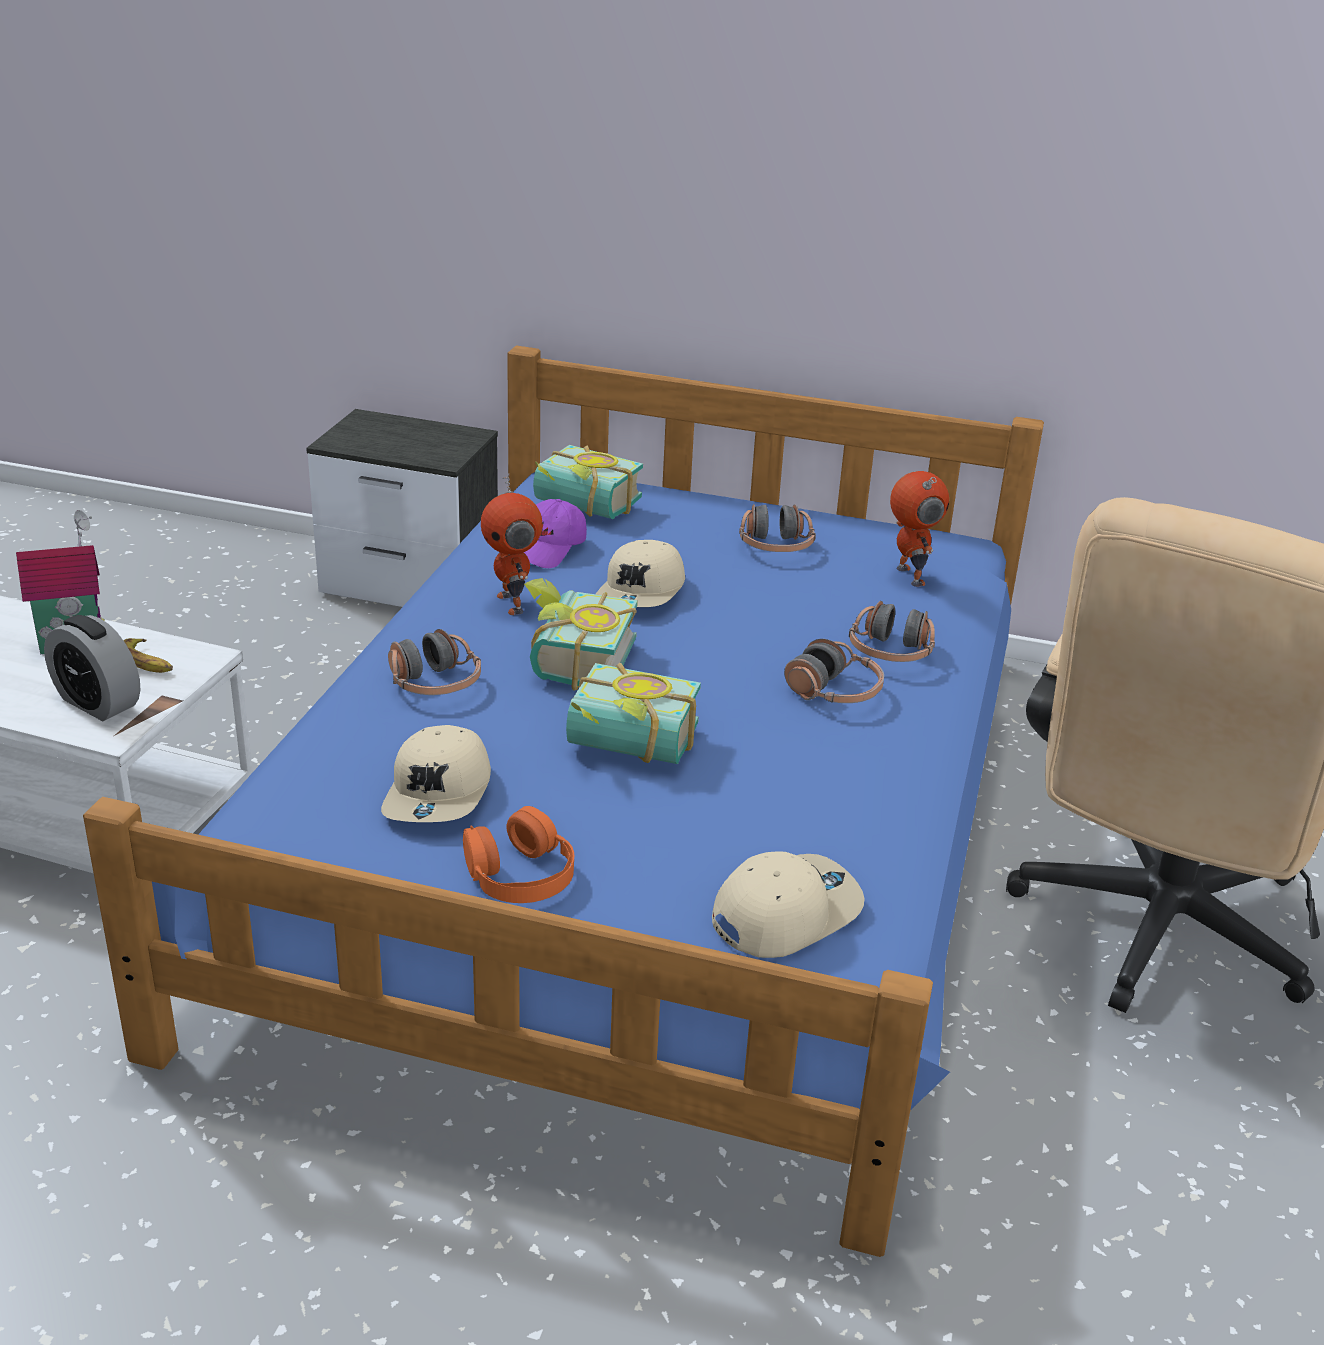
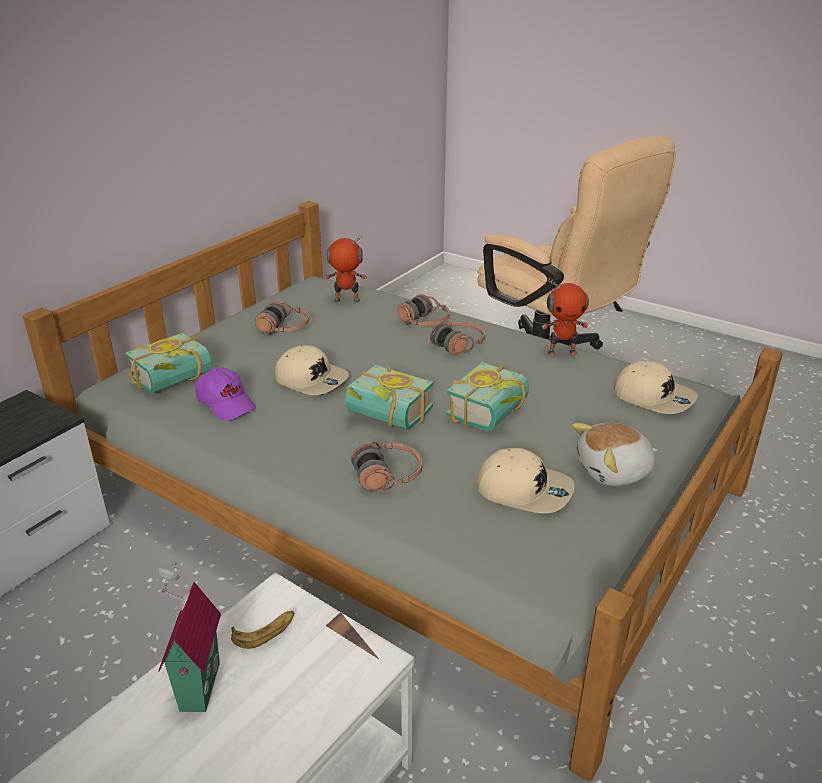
camera: 70 degrees left, 0 degrees up
(97, 703) = (321, 668): alarm clock -> none
(512, 603) = (295, 429): toy robot -> toy robot (562, 352)
(519, 873) = (614, 471): orange headphones -> plush toy
(650, 826) = (411, 488): blue bed -> grey bed
(785, 912) = (653, 397): beige cap -> beige cap turned 150 degrees clockwise

